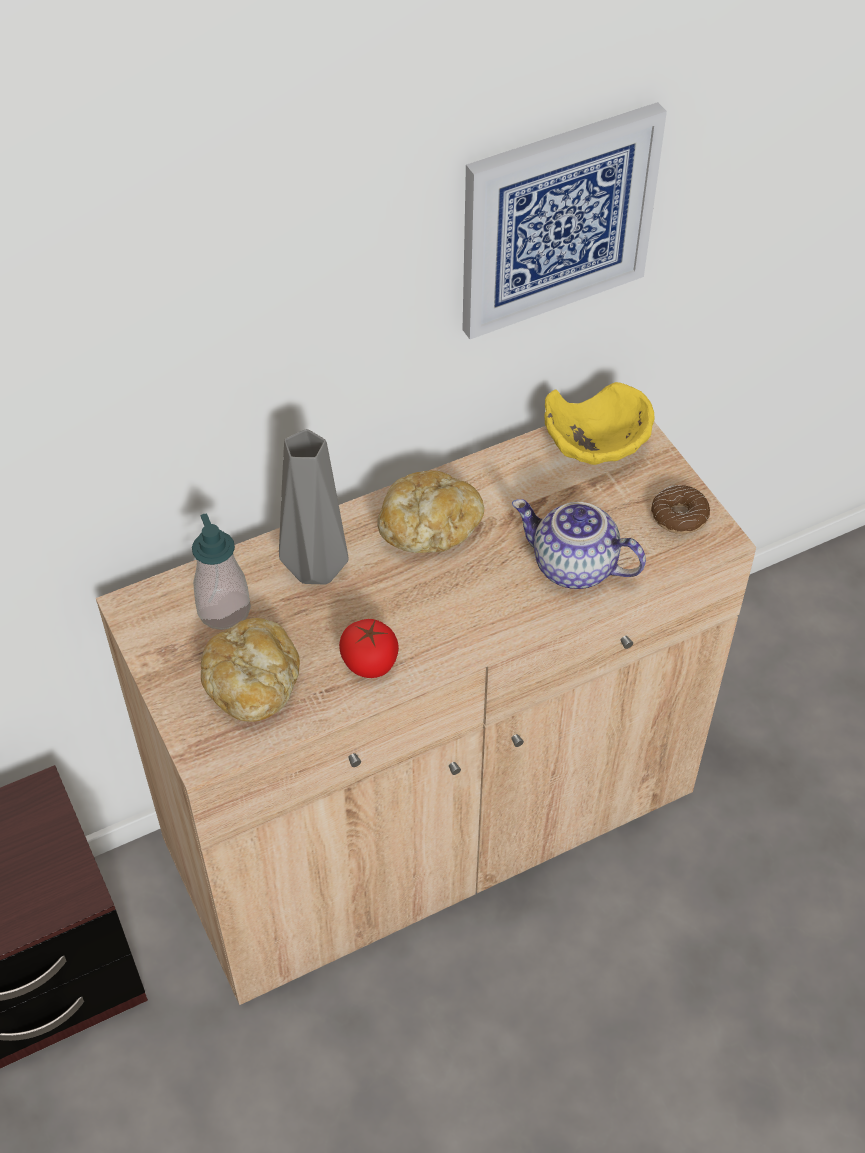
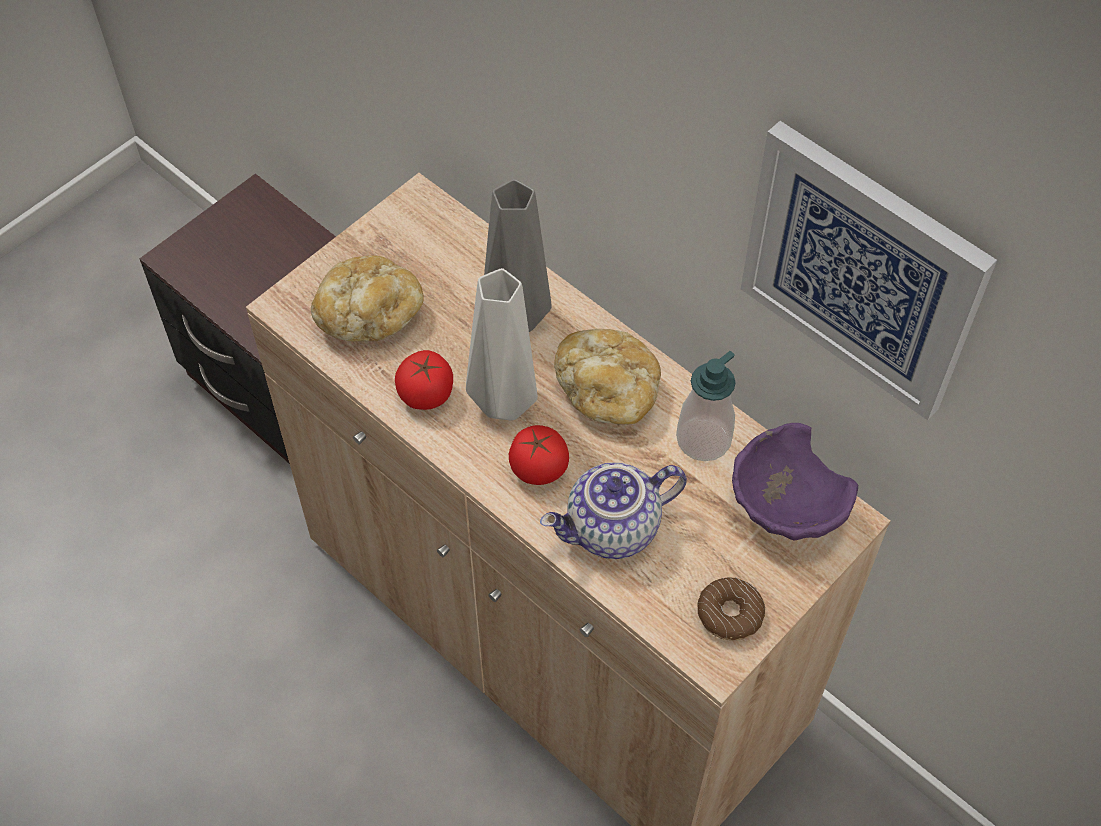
camera: 70 degrees right, 5 degrees up
(224, 610) = (441, 265): soap dispenser -> soap dispenser (703, 439)
(406, 603) = (506, 401): none -> grey vase
(488, 600) = (538, 468): none -> tomato
(572, 567) = (612, 530): teapot -> teapot turned 120 degrees counterclockwise
(594, 450) = (784, 507): yellow bowl -> purple bowl

